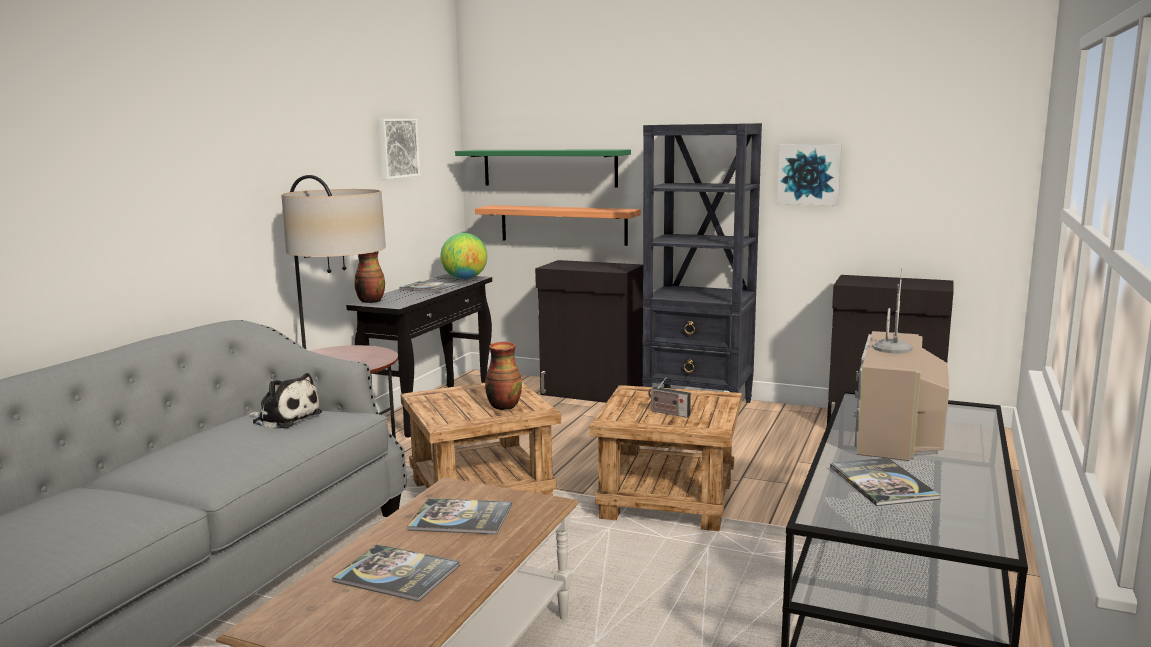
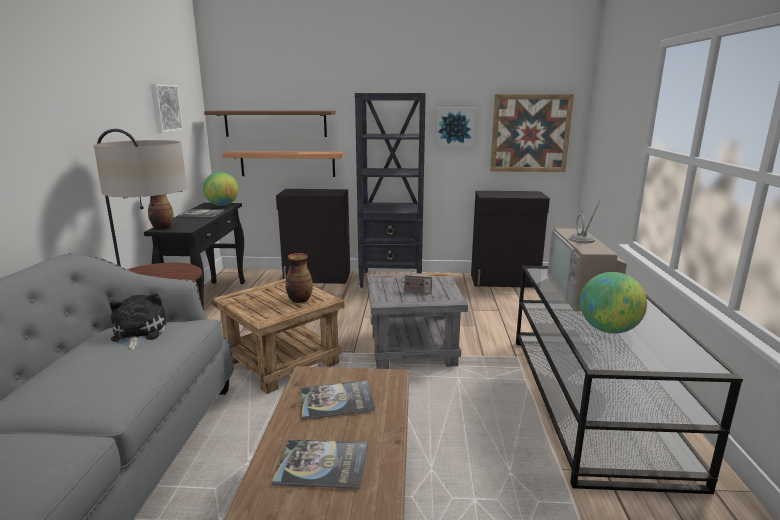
camera: 20 degrees left, 5 degrees up
(285, 418) = (138, 334): plush toy -> plush toy turned 105 degrees counterclockwise
(549, 168) = (275, 123): green shelf -> brown shelf
(669, 499) = (413, 348): brown side table -> grey side table
(882, 483) = (608, 330): book -> globe
(936, 185) = (530, 133): none -> picture

